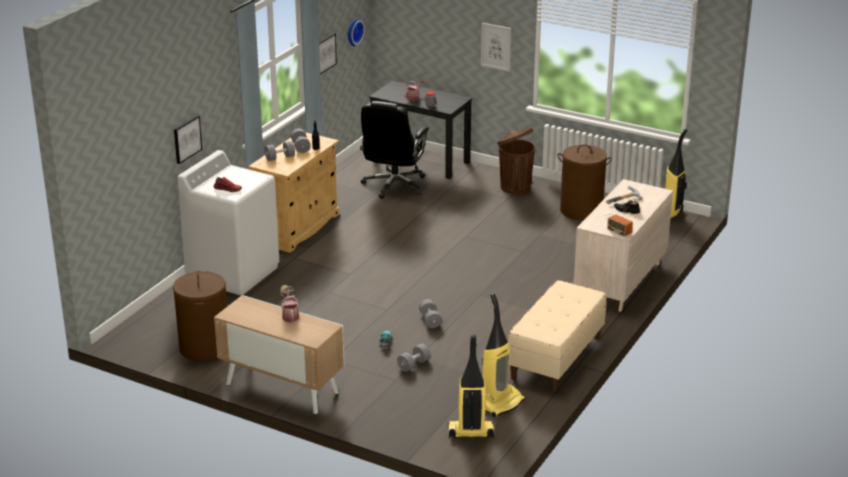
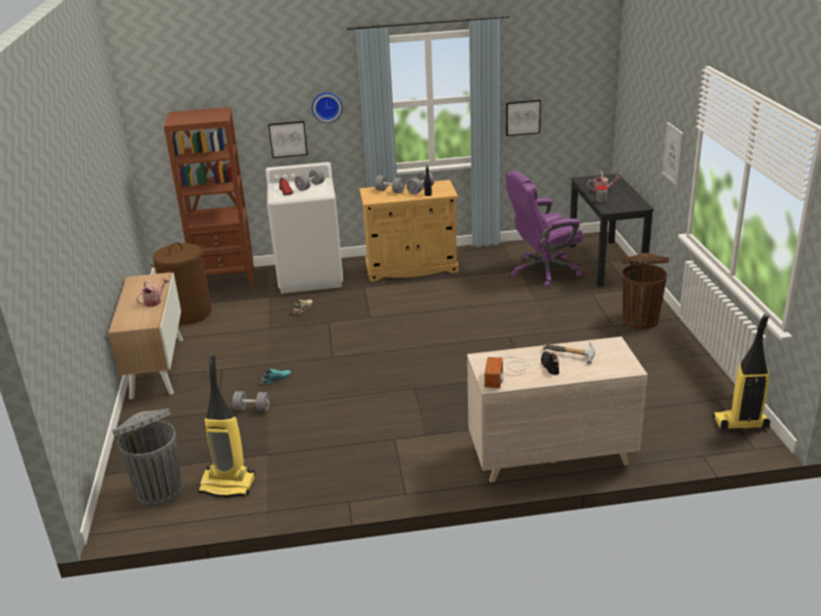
camera: 55 degrees right, 0 degrees up
(171, 312) = (226, 281): none -> brown bookcase
(353, 31) = (579, 108): wall clock -> wall clock (326, 106)
(394, 185) = (543, 271): black office chair -> purple office chair
(430, 320) = (338, 384): grey dumbbell -> grey dumbbell (310, 186)
(470, 433) = (158, 490): vacuum cleaner -> grey trash can
(556, 358) = (346, 481): beige bench -> none
(581, 210) = (659, 370): brown laundry basket -> none

